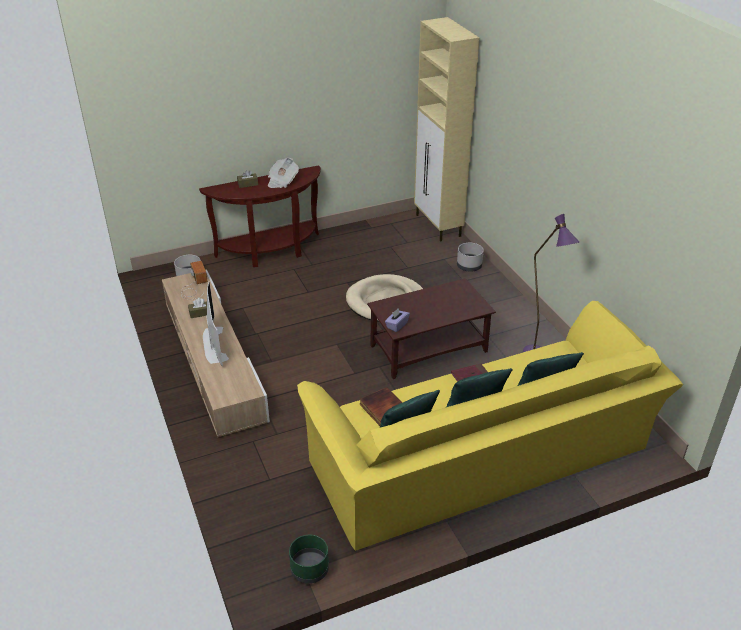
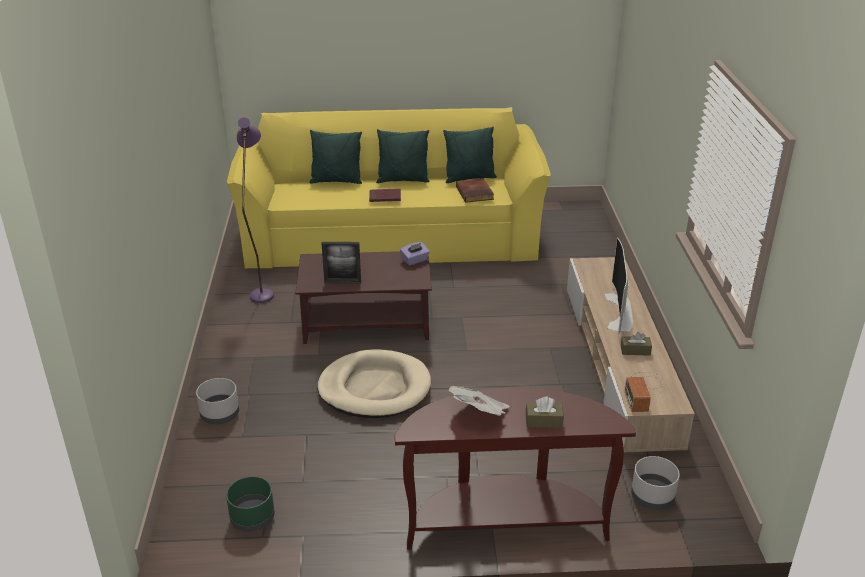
camera: 160 degrees left, 5 degrees down
(309, 570) = (558, 209): green planter -> green planter (253, 517)
(438, 226) = (189, 506): beige cabinet -> none
(438, 293) = (342, 282): none -> picture frame

